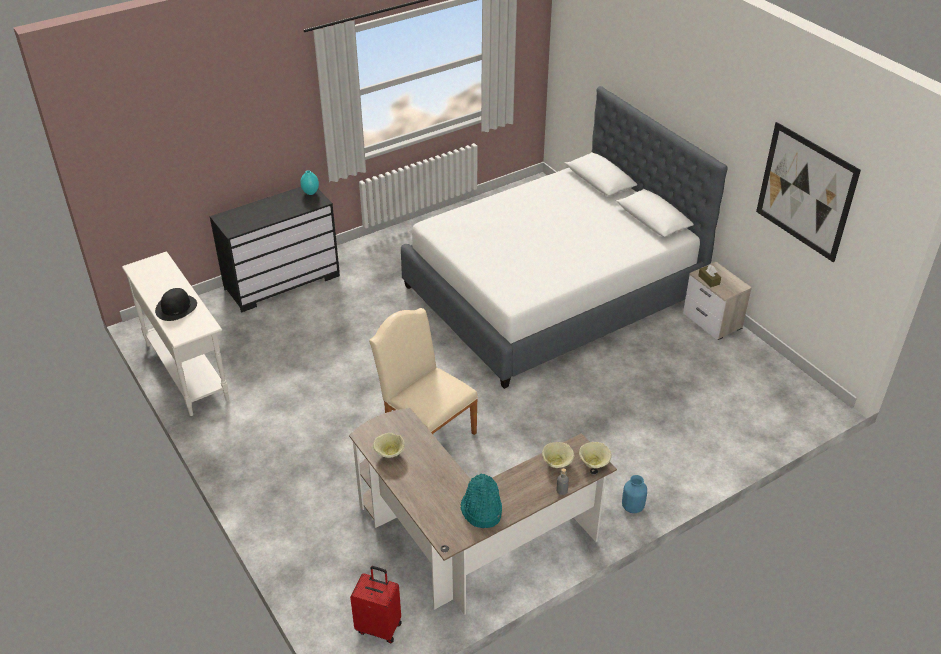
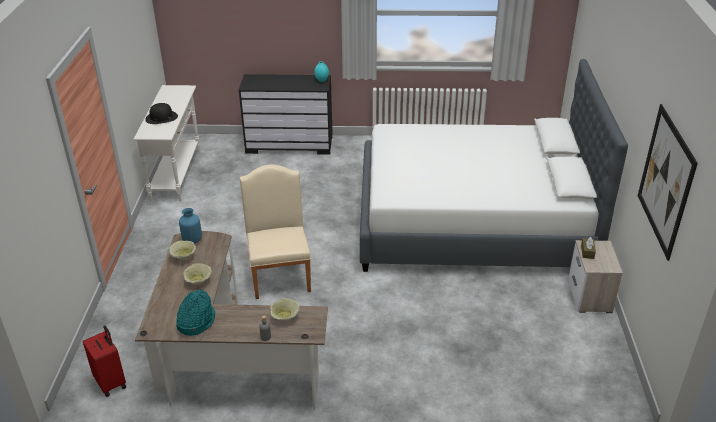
camera: 35 degrees right, 5 degrees down
(594, 463) = (311, 331): beige bowl -> beige bowl (198, 281)
(632, 507) = (368, 400): blue vase -> blue vase (192, 240)

